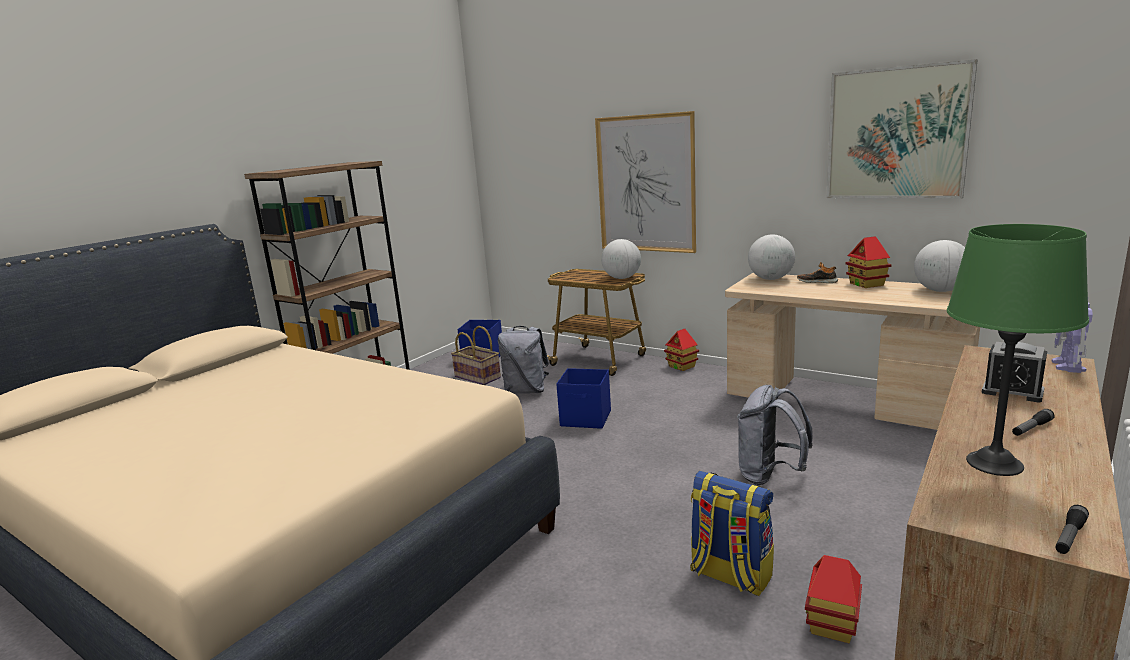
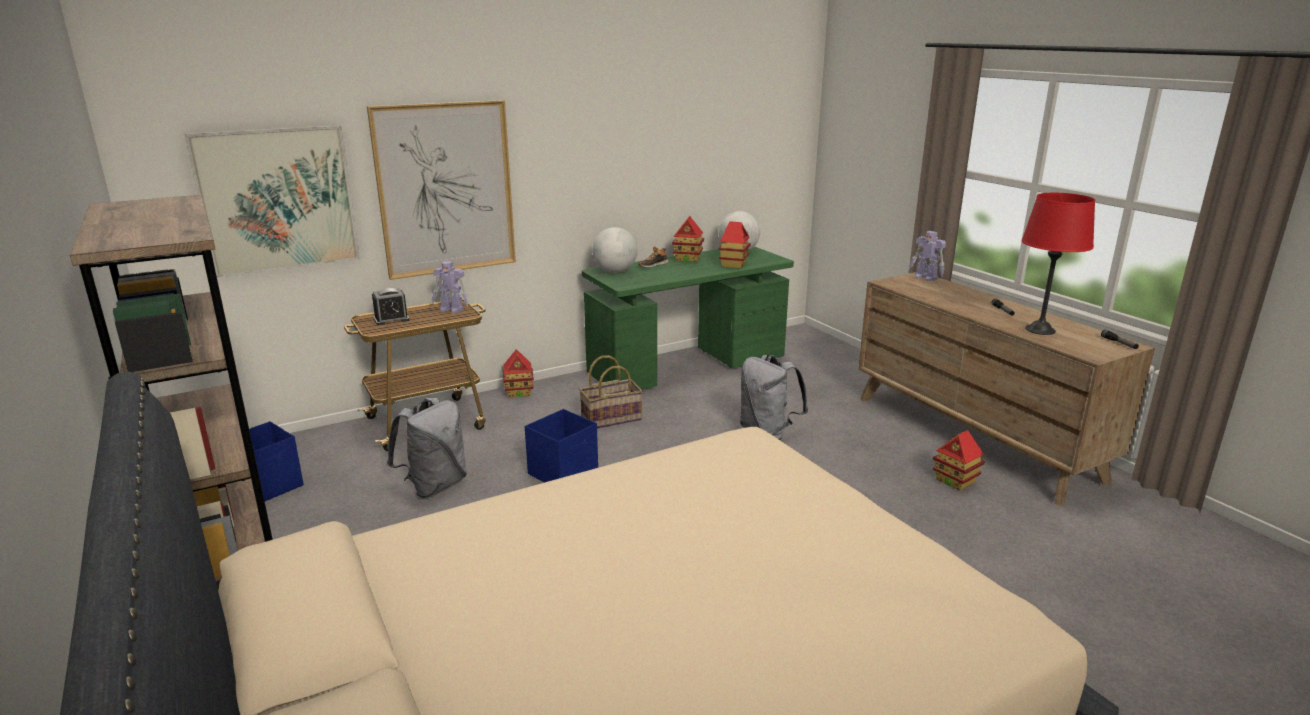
camera: 65 degrees left, 5 degrees up
(478, 377) = (330, 506): basket -> basket (611, 418)
(622, 278) = (452, 310): globe -> toy robot
(729, 575) = (884, 494): backpack -> none
(842, 402) = (687, 367): beige desk -> green desk
(893, 298) = (733, 264): none -> toy house
(896, 134) = (686, 125): picture -> picture (277, 200)
(994, 463) = (1040, 330): green table lamp -> red table lamp
(1012, 391) = (951, 297): alarm clock -> alarm clock (391, 319)

